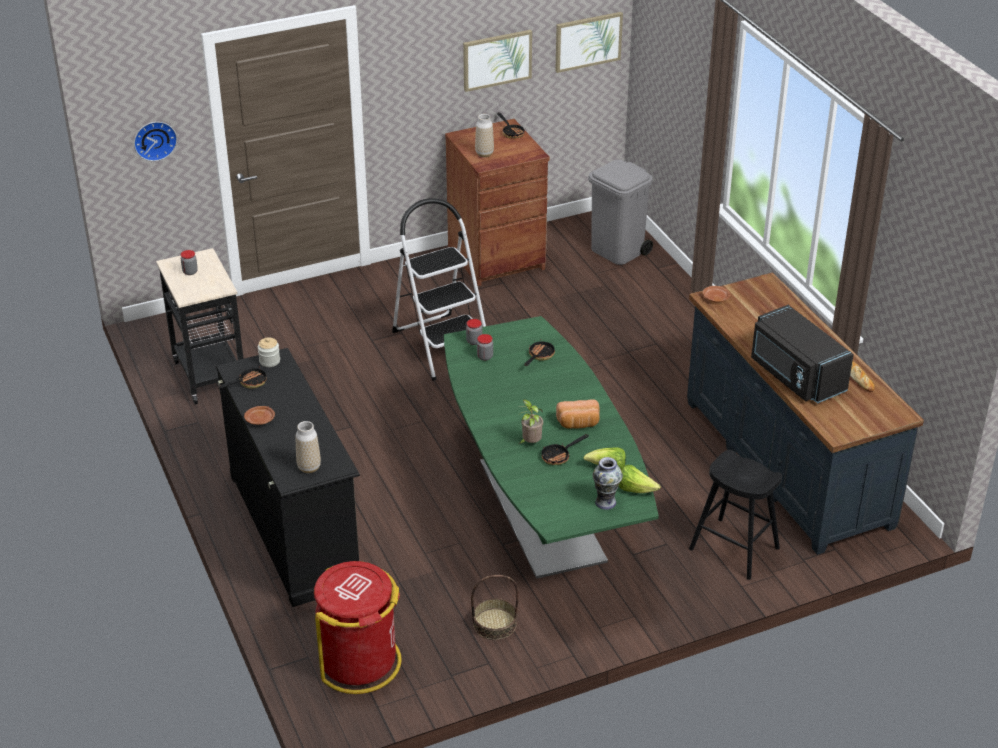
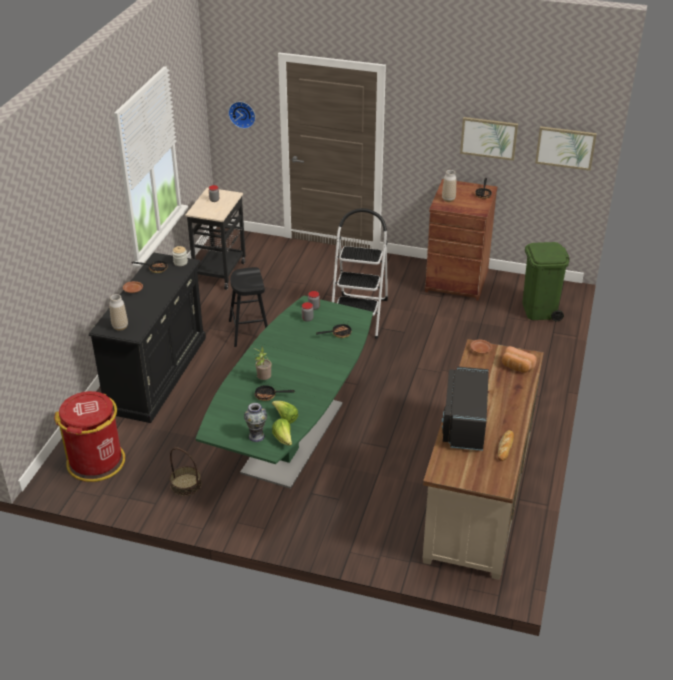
camera: 40 degrees right, 0 degrees up
(578, 424) = (305, 383): bread -> bread (516, 367)
(618, 251) = (539, 311): grey trash can -> green trash can
(734, 549) = (375, 527): black stool -> black stool (249, 331)
(786, 464) = (478, 496): blue dresser -> beige dresser

